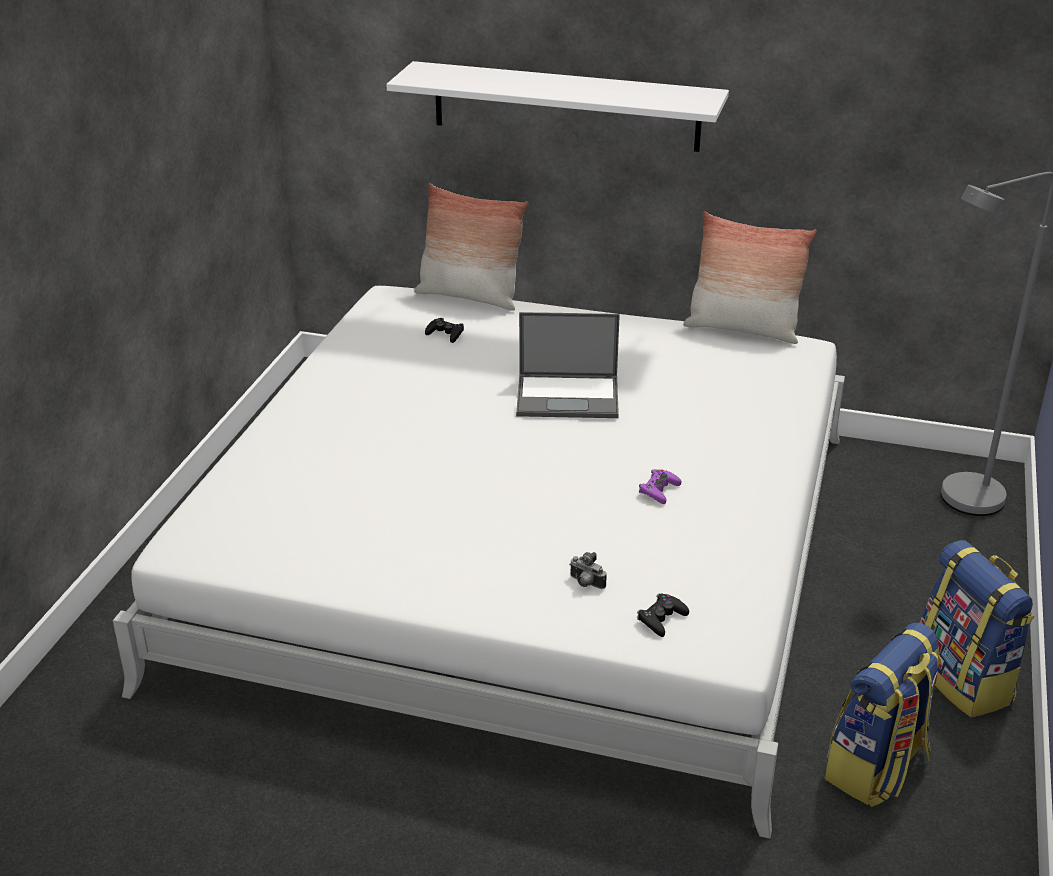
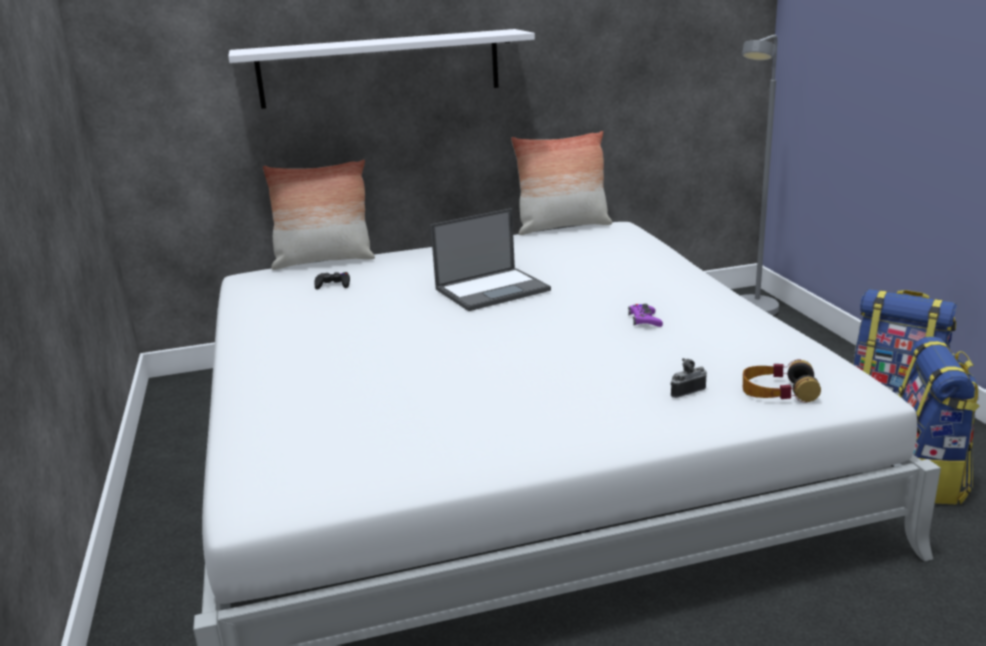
camera: 30 degrees left, 10 degrees down
(585, 584) = (685, 391): camera -> camera turned 150 degrees clockwise
(661, 619) = (778, 391): black game controller -> headphones

